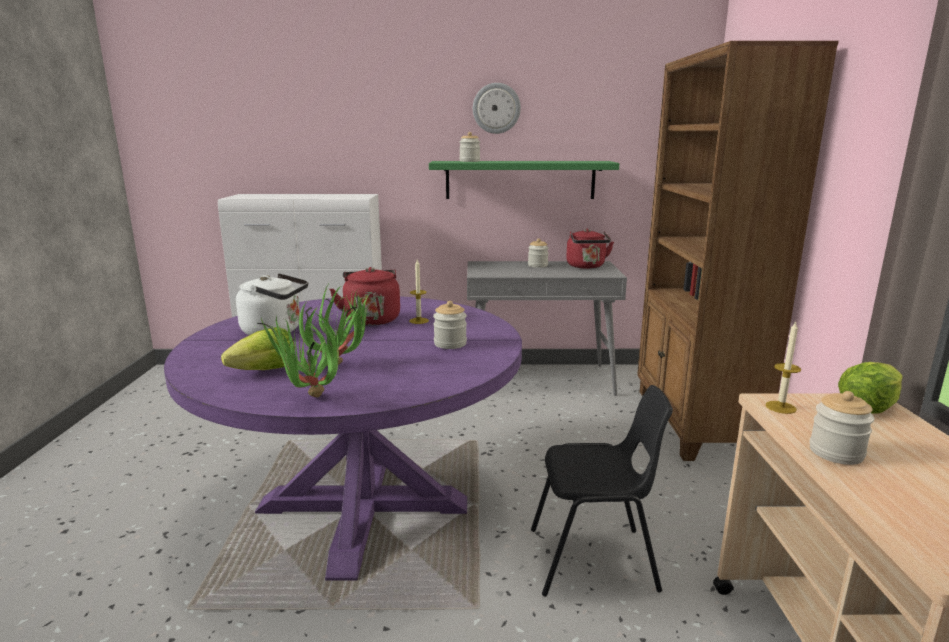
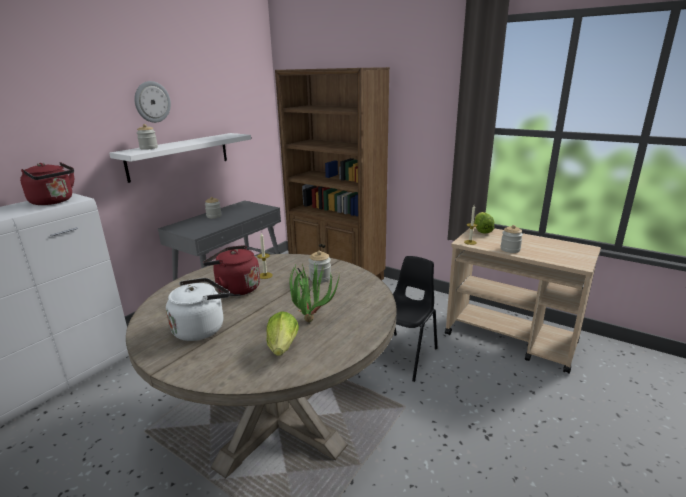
camera: 55 degrees left, 5 degrees up
(309, 400) = (355, 340): potted plant -> none
(363, 506) = (278, 418): purple dining table -> beige dining table
(520, 180) = (179, 156): green shelf -> white shelf
(586, 266) = (243, 207): red kettle -> red kettle (54, 202)

